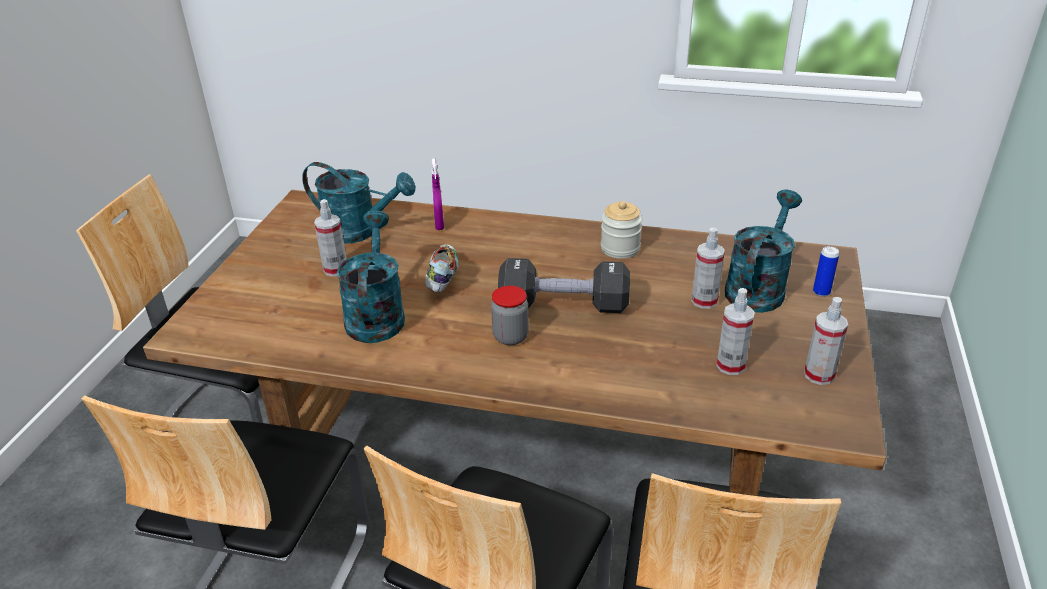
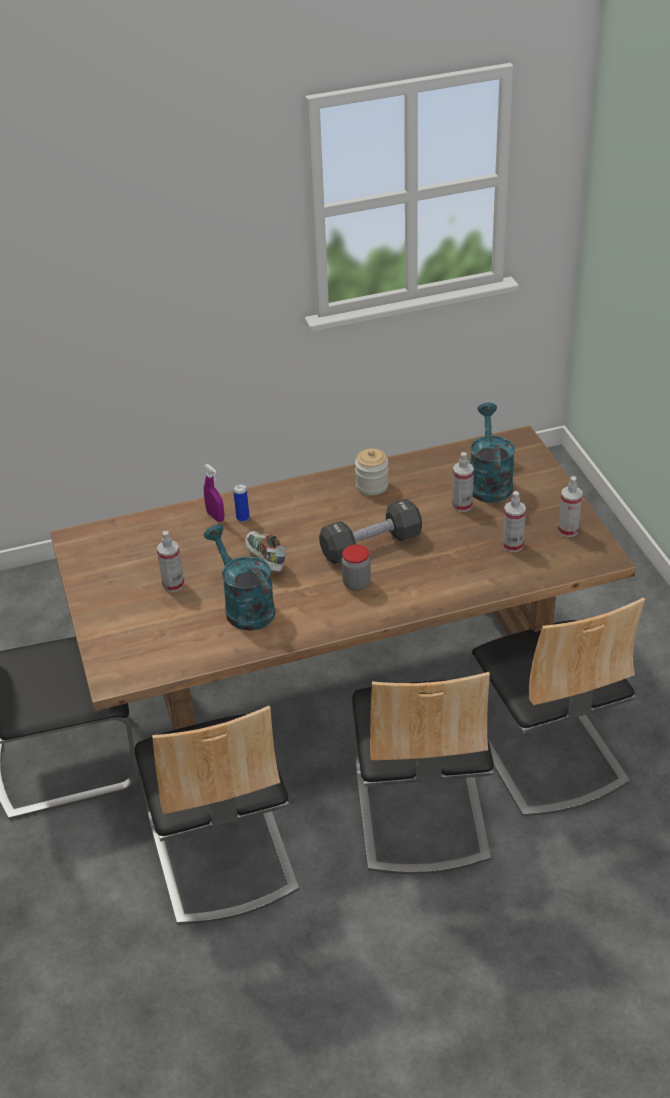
camera: 30 degrees left, 5 degrees up
(360, 231) = (156, 546): turquoise watering can -> none
(821, 292) = (531, 469): can -> can (243, 518)

